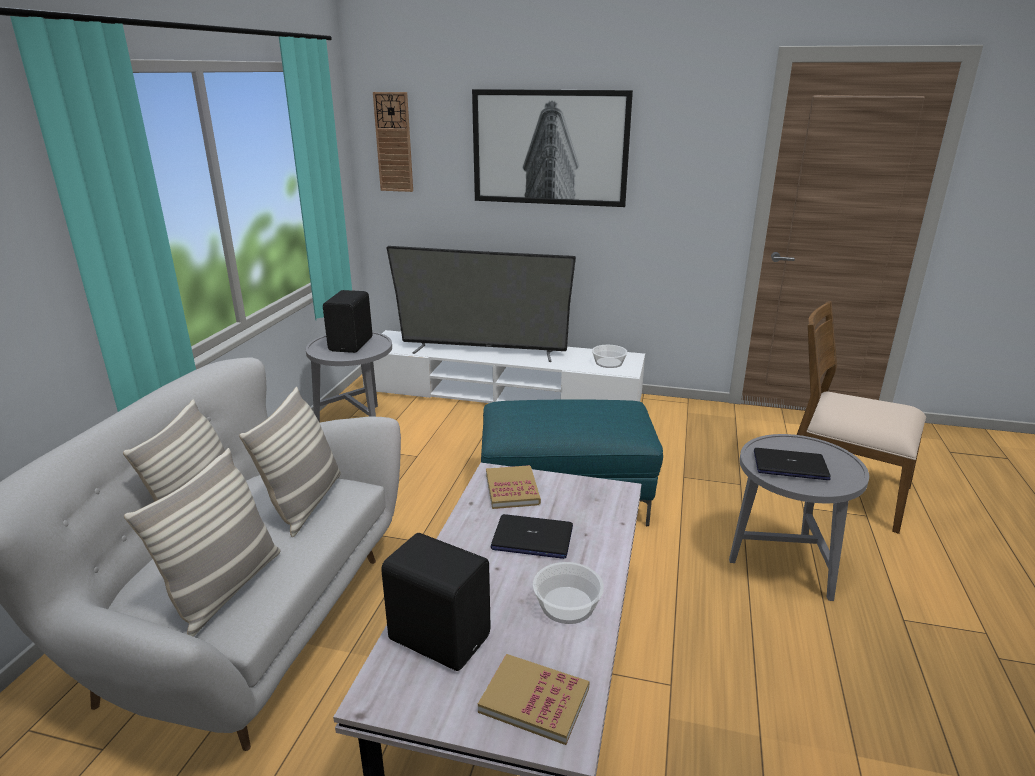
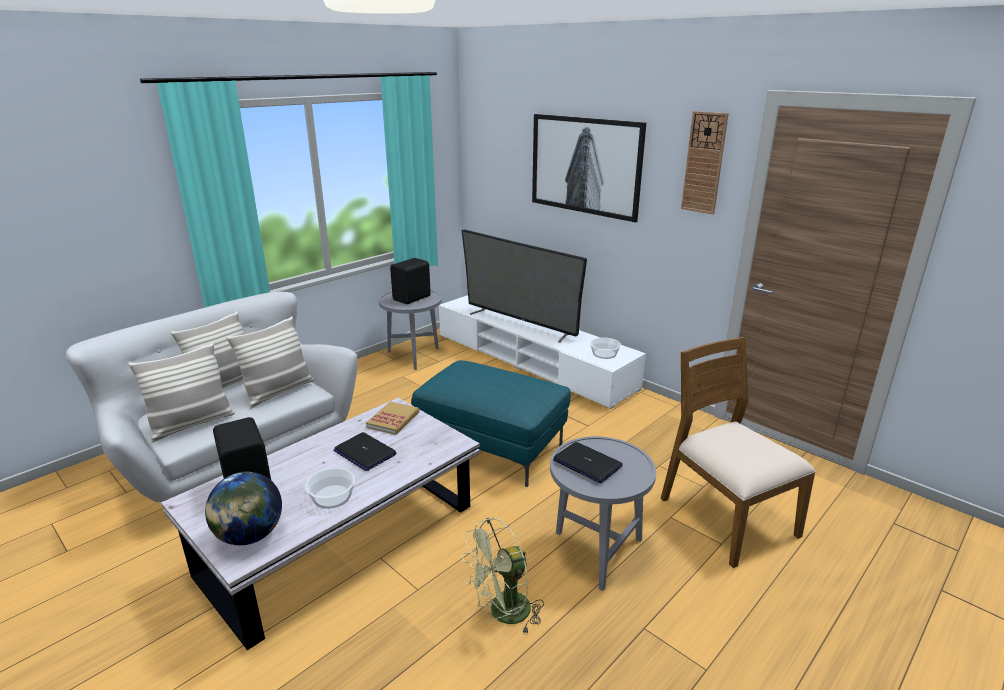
camera: 30 degrees right, 0 degrees up
(394, 142) = (486, 151): wall clock -> wall clock (704, 163)
(534, 700) = (250, 536): book -> globe
(781, 667) = (503, 614): none -> green fan

